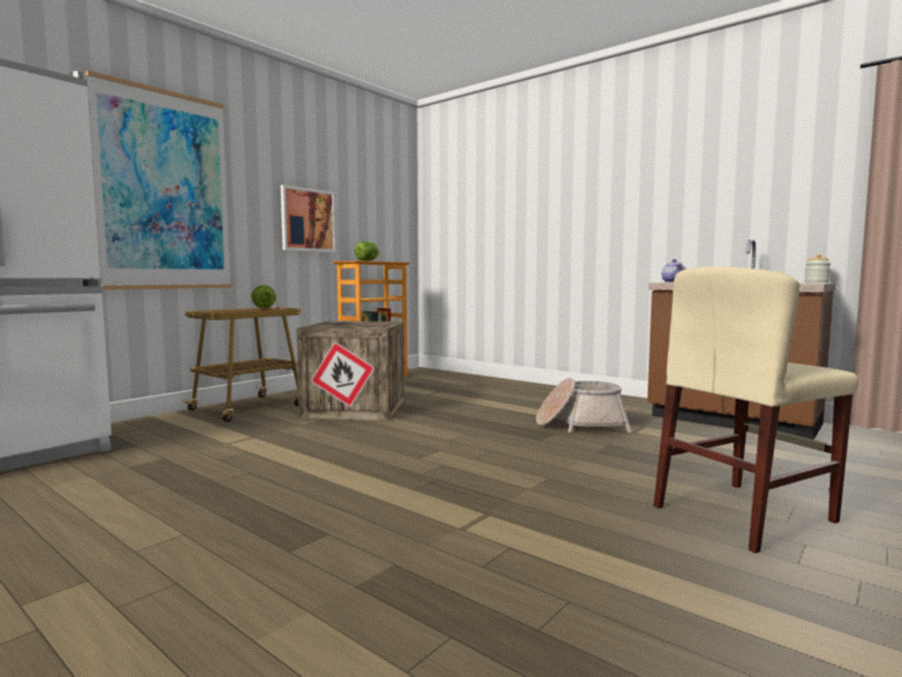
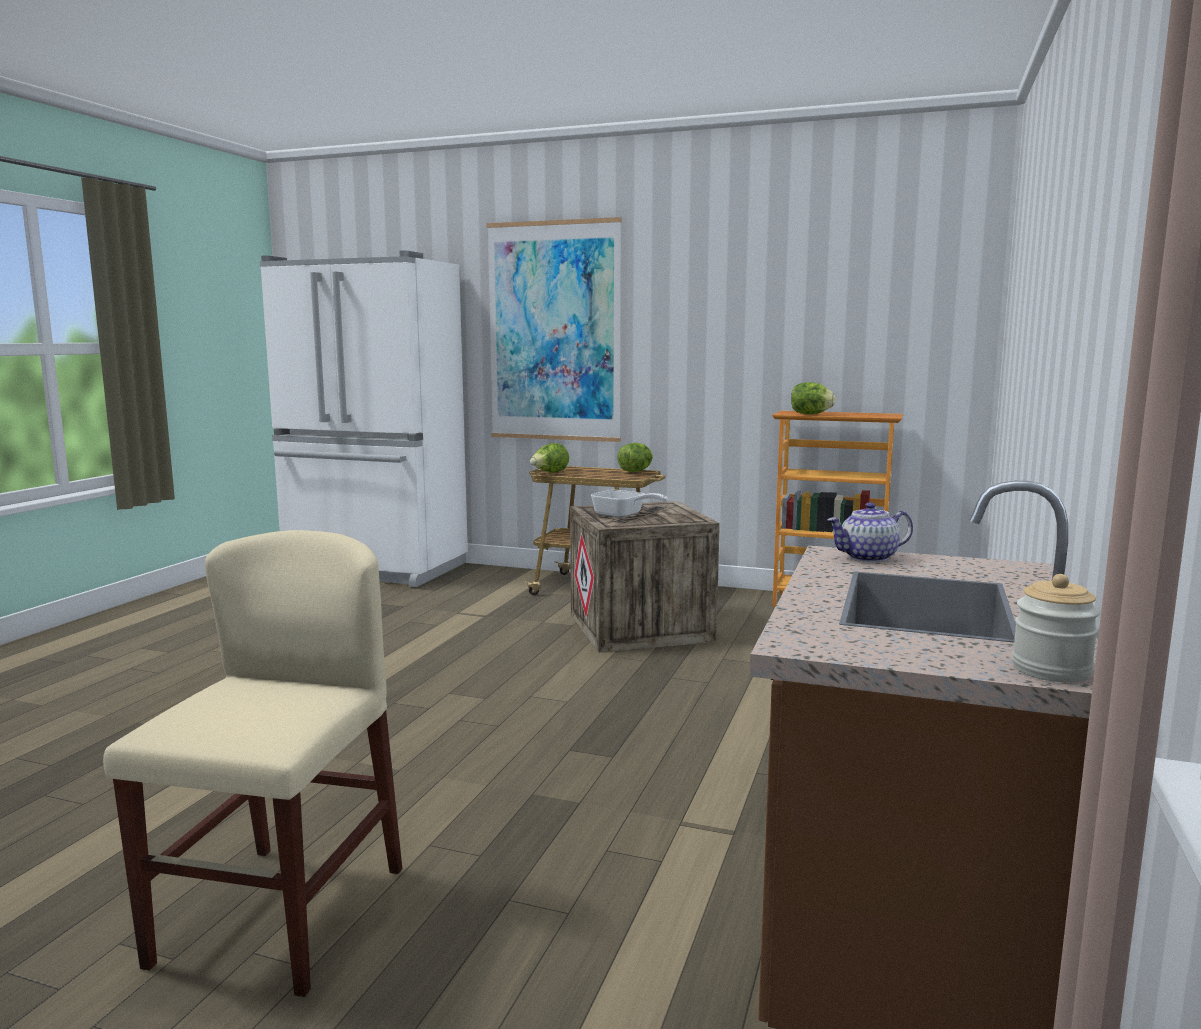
camera: 70 degrees right, 5 degrees up
(222, 312) = (549, 473): none -> lettuce
(308, 220) = (741, 350): picture -> none
(353, 325) = (623, 515): none -> frying pan
(580, 425) = (688, 773): basket -> none
(744, 514) = (281, 915): beige chair -> beige chair turned 60 degrees clockwise

